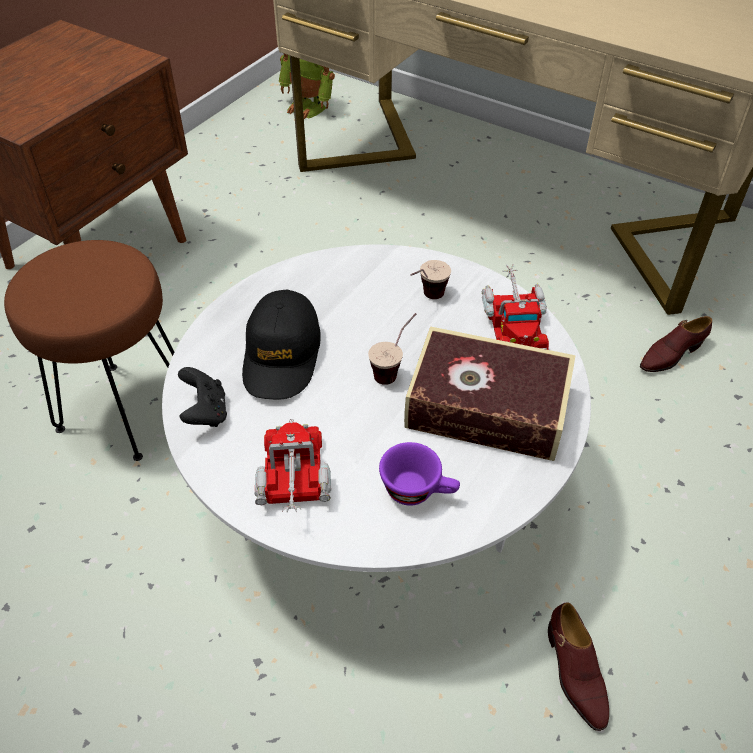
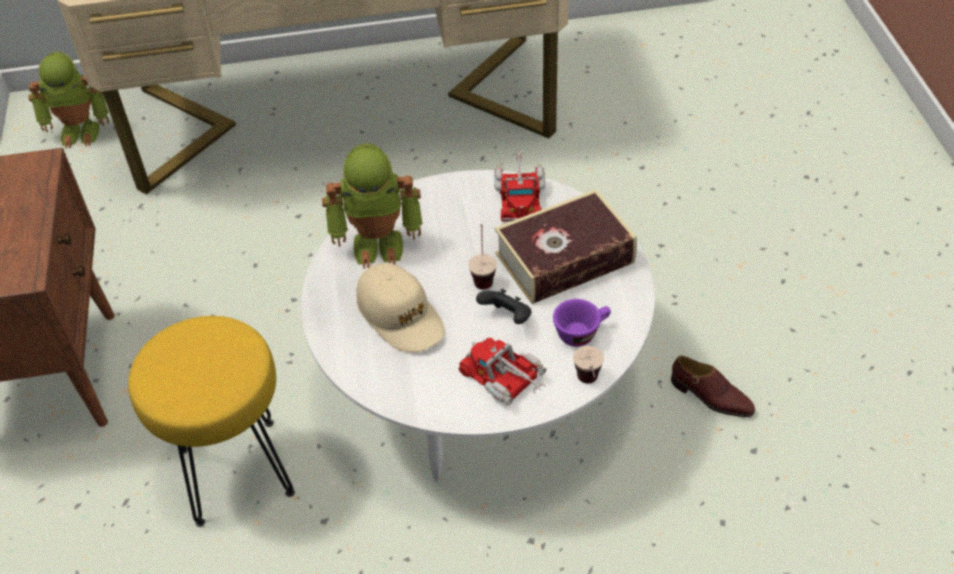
camera: 40 degrees left, 0 degrees up
(125, 411) = (237, 472): brown stool -> yellow stool
(205, 413) = (398, 385): black game controller -> black game controller (507, 317)
(282, 355) = (401, 316): black cap -> beige cap
(341, 283) = (379, 243): none -> toy robot
(426, 299) = (449, 217): cup -> cup (589, 386)
(513, 321) = (520, 195): toy truck -> toy truck turned 45 degrees clockwise
(671, 354) = (577, 165): brown shoe -> none

